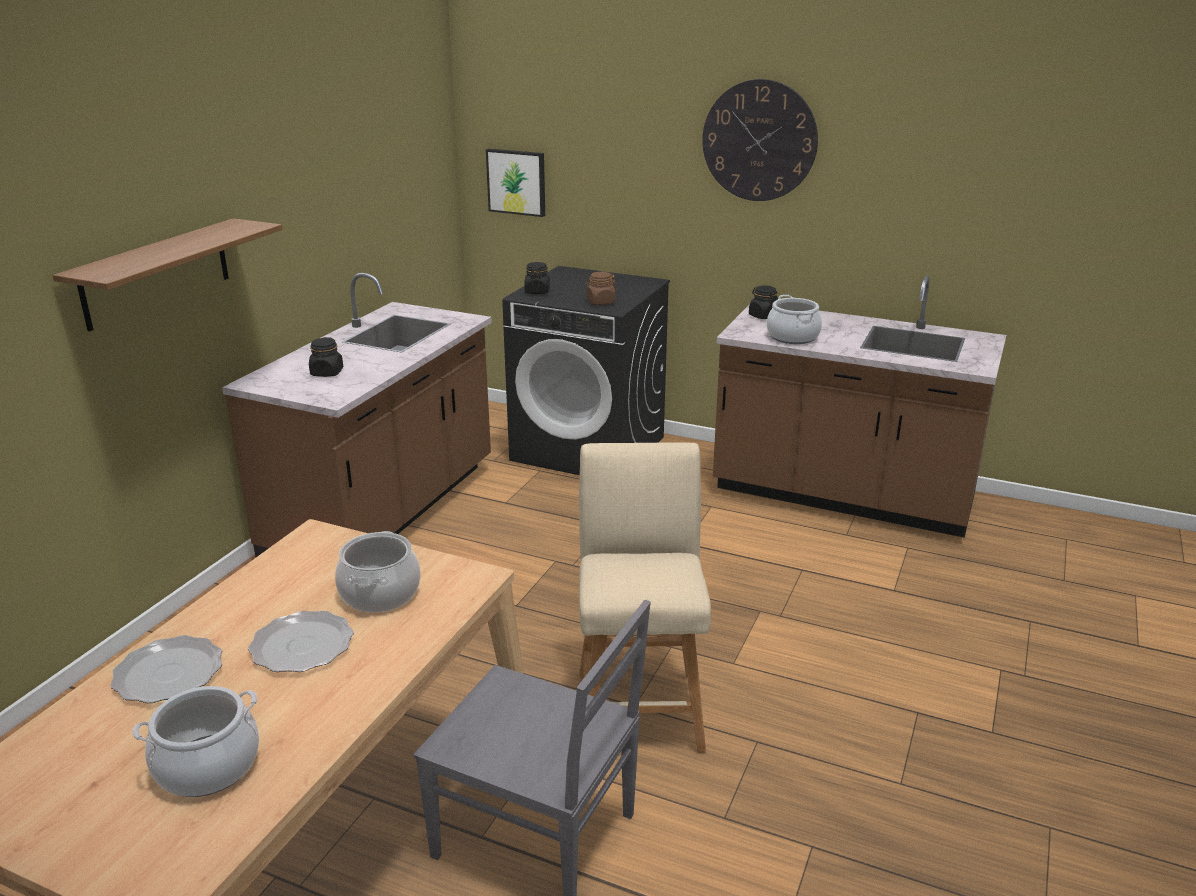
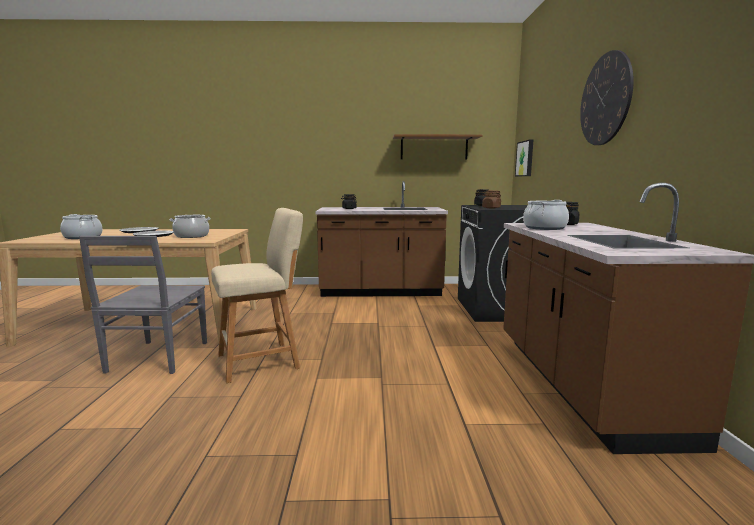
camera: 65 degrees right, 15 degrees down
(156, 273) = (303, 156): shelf -> shelf (434, 148)

